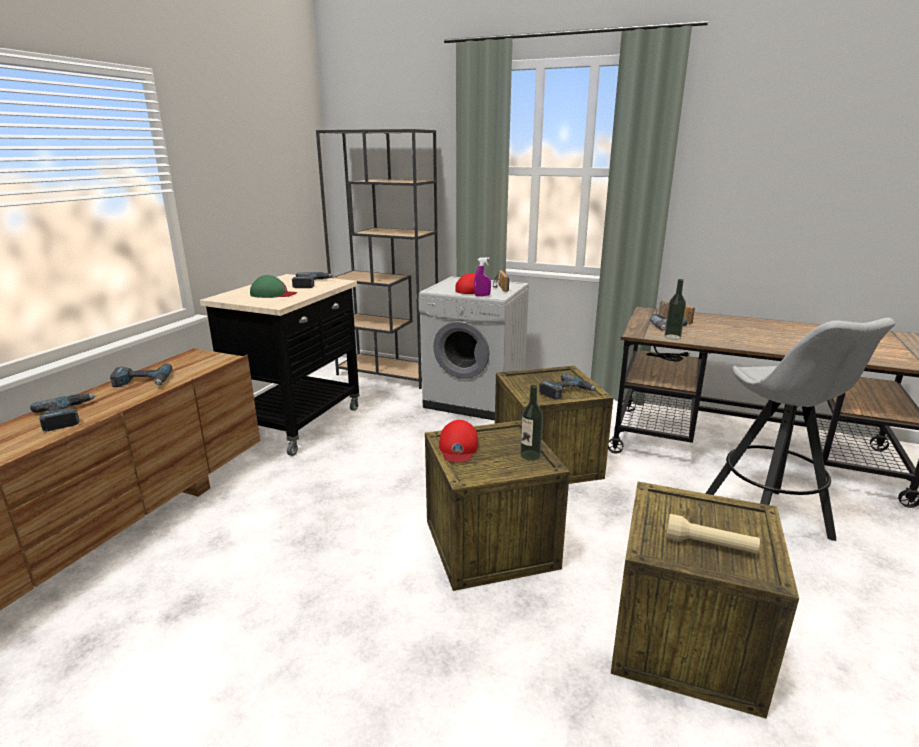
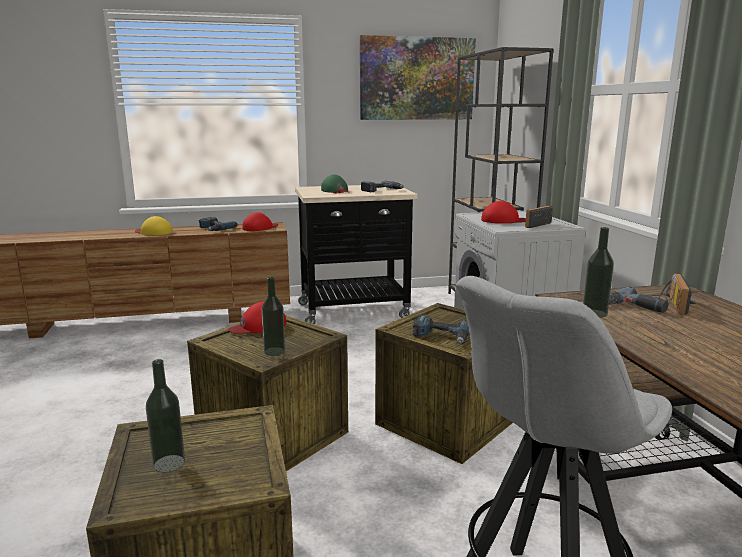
camera: 55 degrees right, 5 degrees down
(66, 416) = (153, 232): power drill -> yellow cap
(197, 362) = (260, 227): none -> red cap
(270, 152) = (417, 79): none -> picture
(482, 295) = (491, 225): purple spray bottle -> none
(710, 546) = (169, 463): beige flashlight -> bottle

